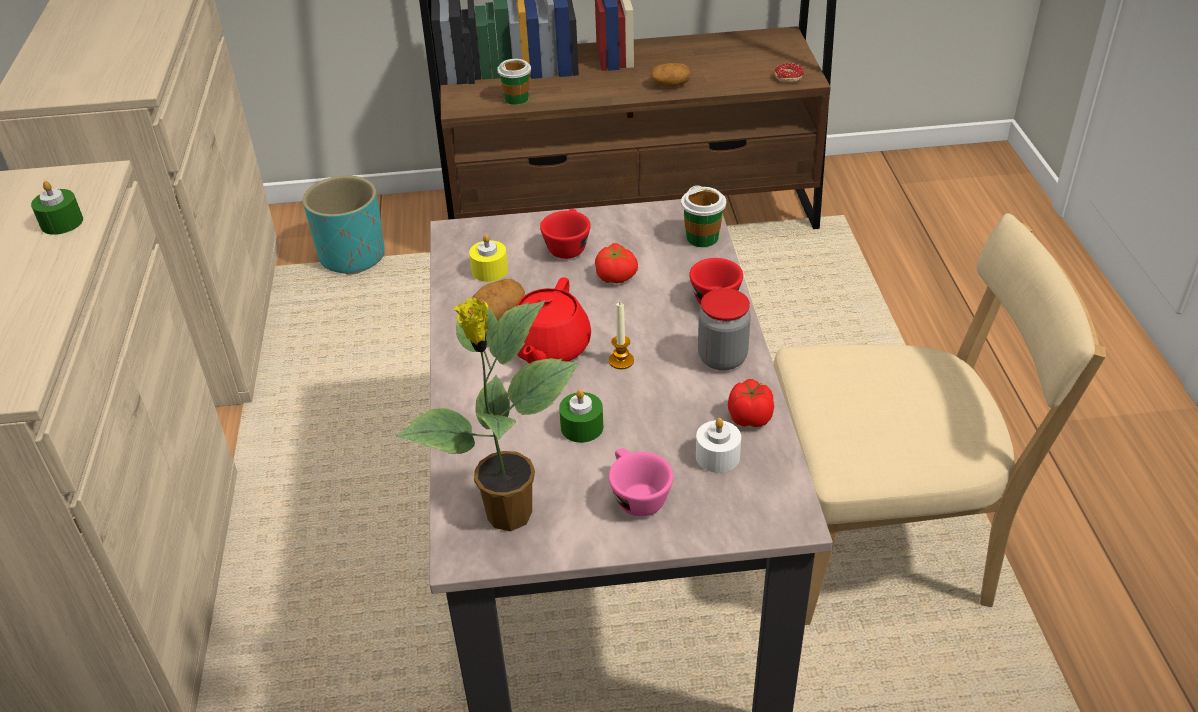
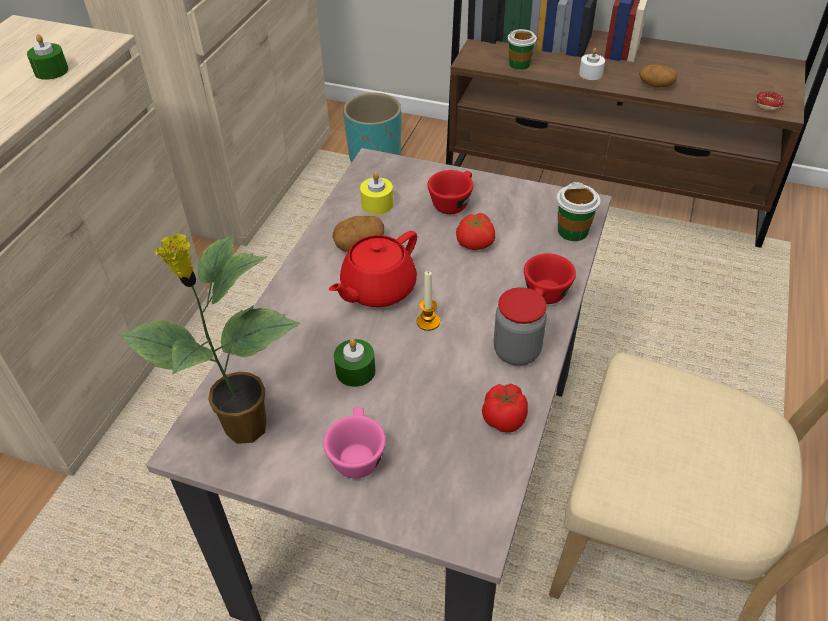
camera: 25 degrees right, 5 degrees up
(717, 456) = (450, 445): white candle -> white candle (590, 74)

